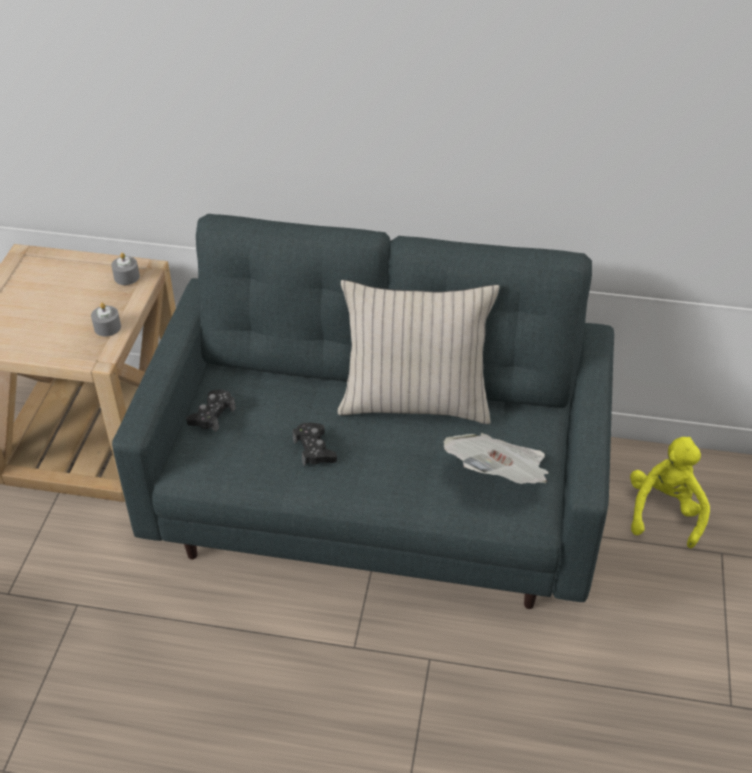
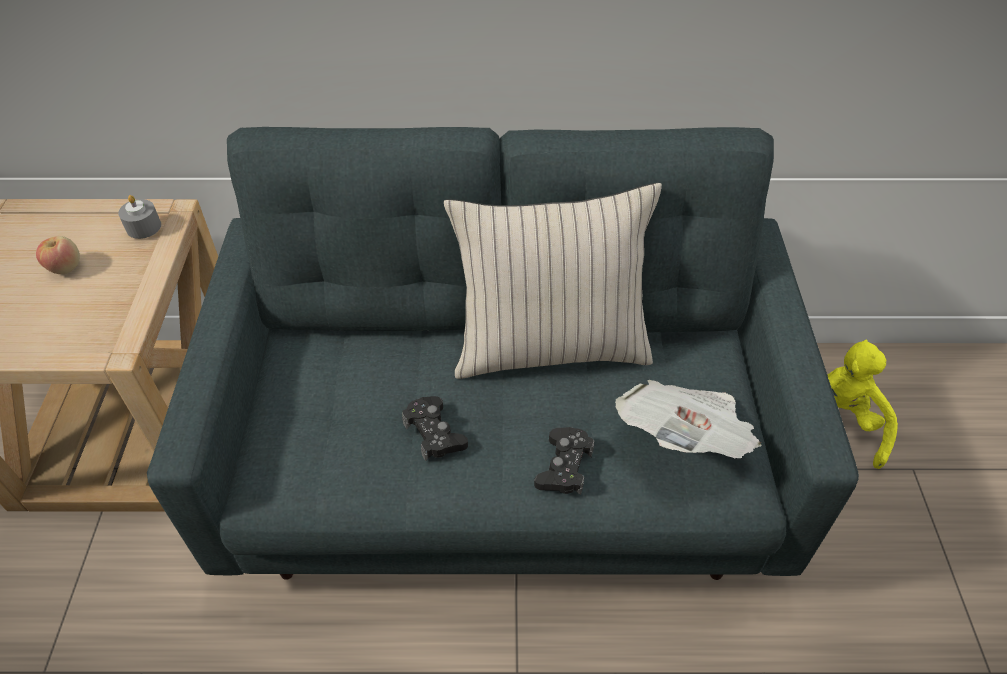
camera: 10 degrees left, 5 degrees up
(69, 299) = (65, 267): none -> apple
(107, 327) = (123, 301): grey candle -> none
(212, 415) = (287, 402): black game controller -> black game controller (564, 466)

